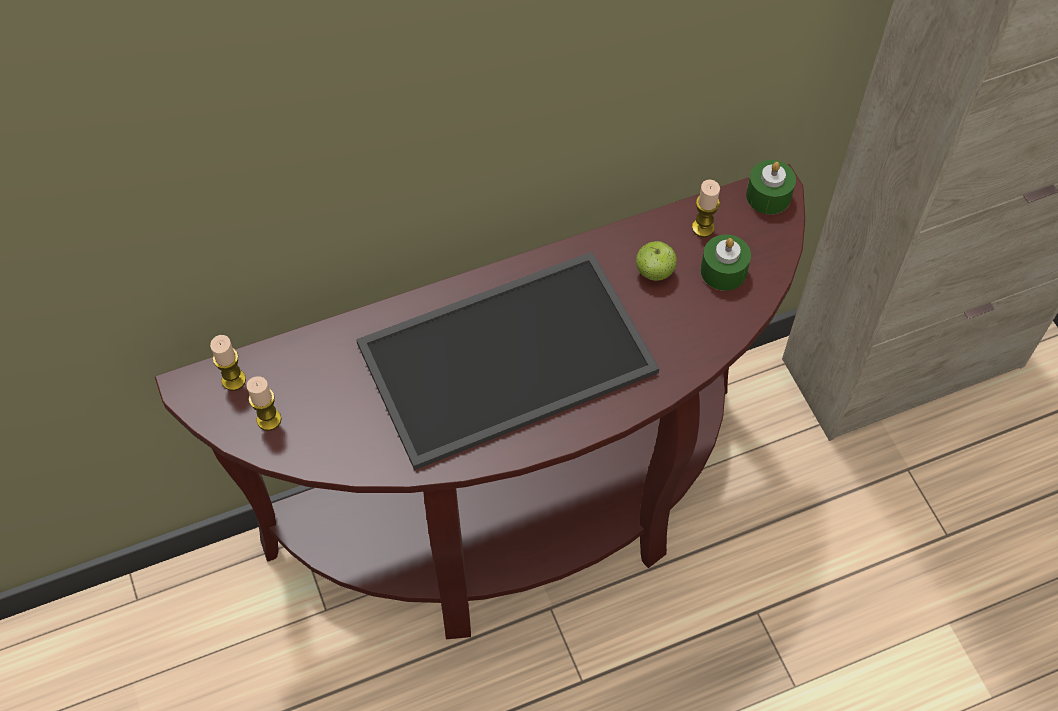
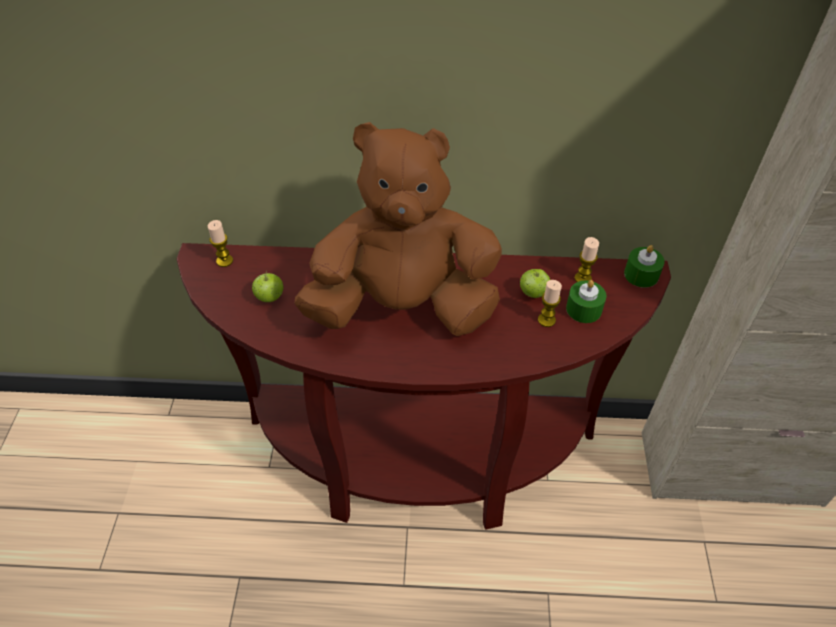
camera: 25 degrees right, 10 degrees down
(269, 419) = (230, 290): candle -> candle (546, 320)
(329, 409) = (270, 298): none -> apple
(507, 354) = (403, 307): tray -> brown plush toy

